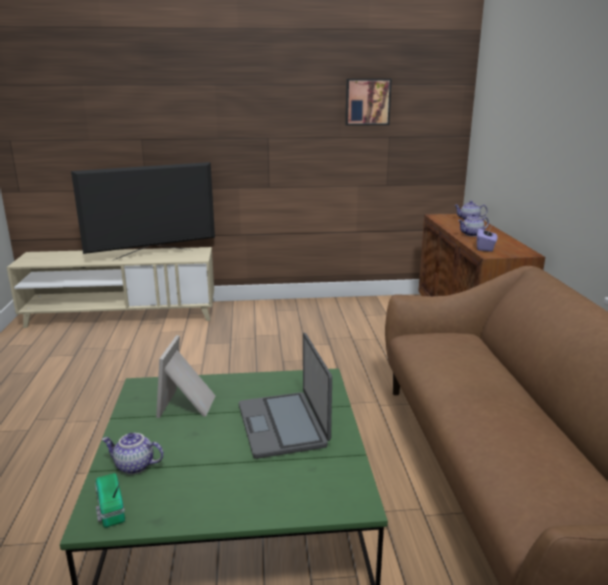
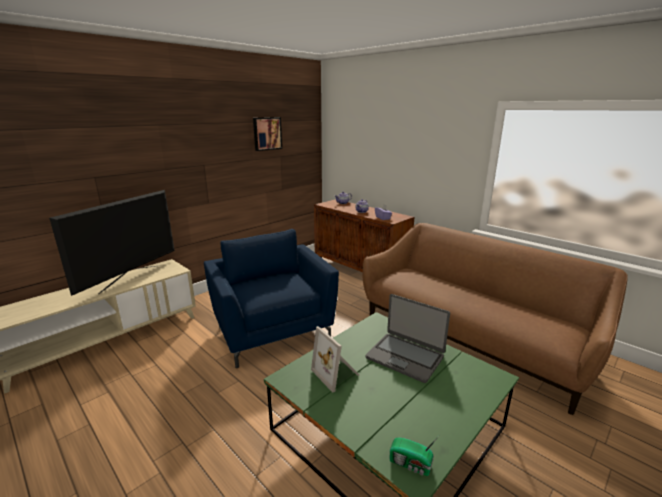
camera: 40 degrees left, 0 degrees up
(134, 466) = (375, 430): teapot -> none
(261, 362) = (273, 332): none -> blue armchair

